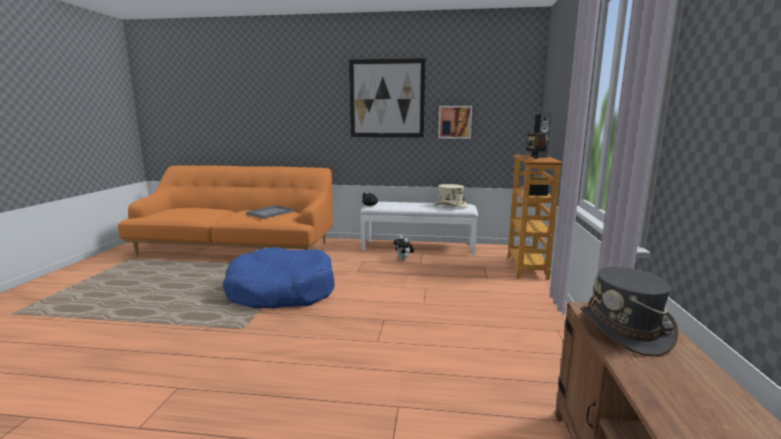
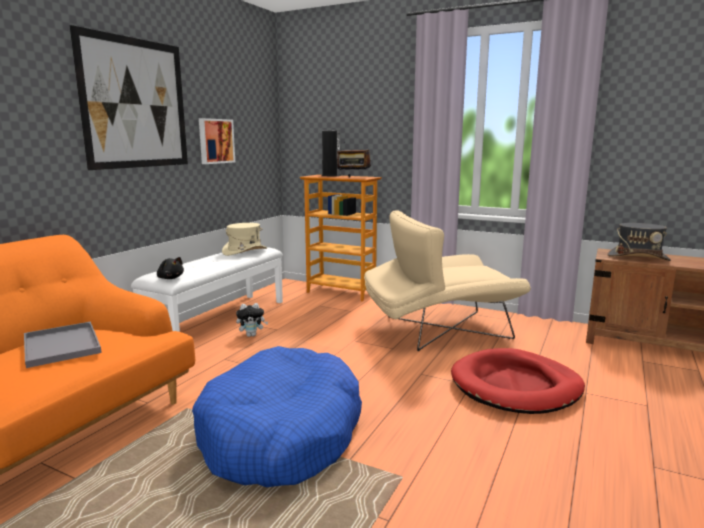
camera: 70 degrees left, 0 degrees up
(388, 363) = (516, 386): none -> red dog bed
(487, 317) = (438, 329): none -> beige armchair

